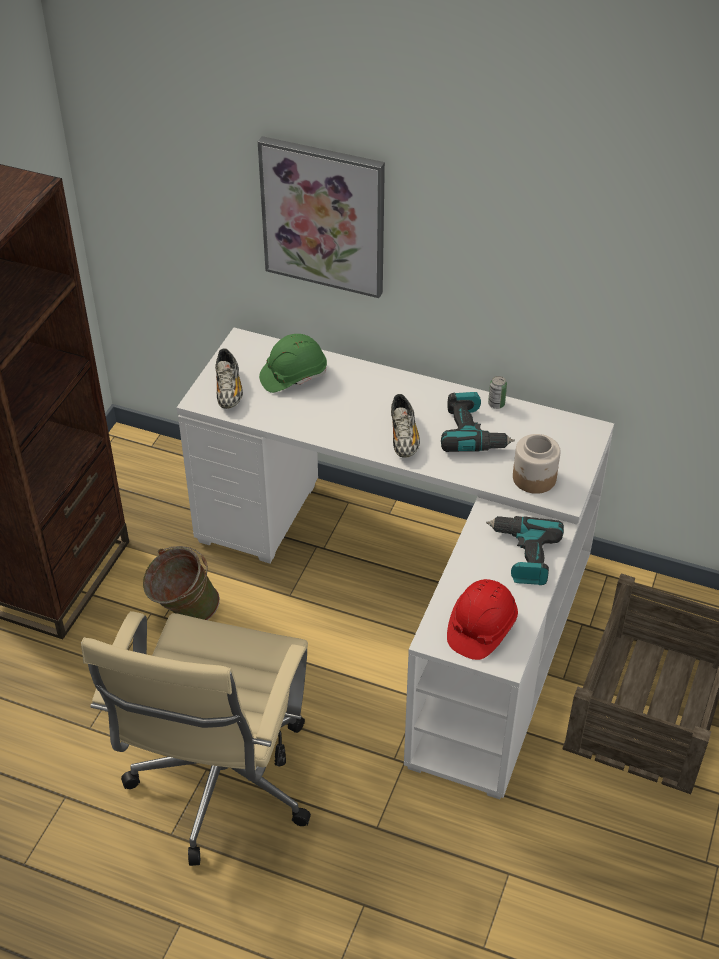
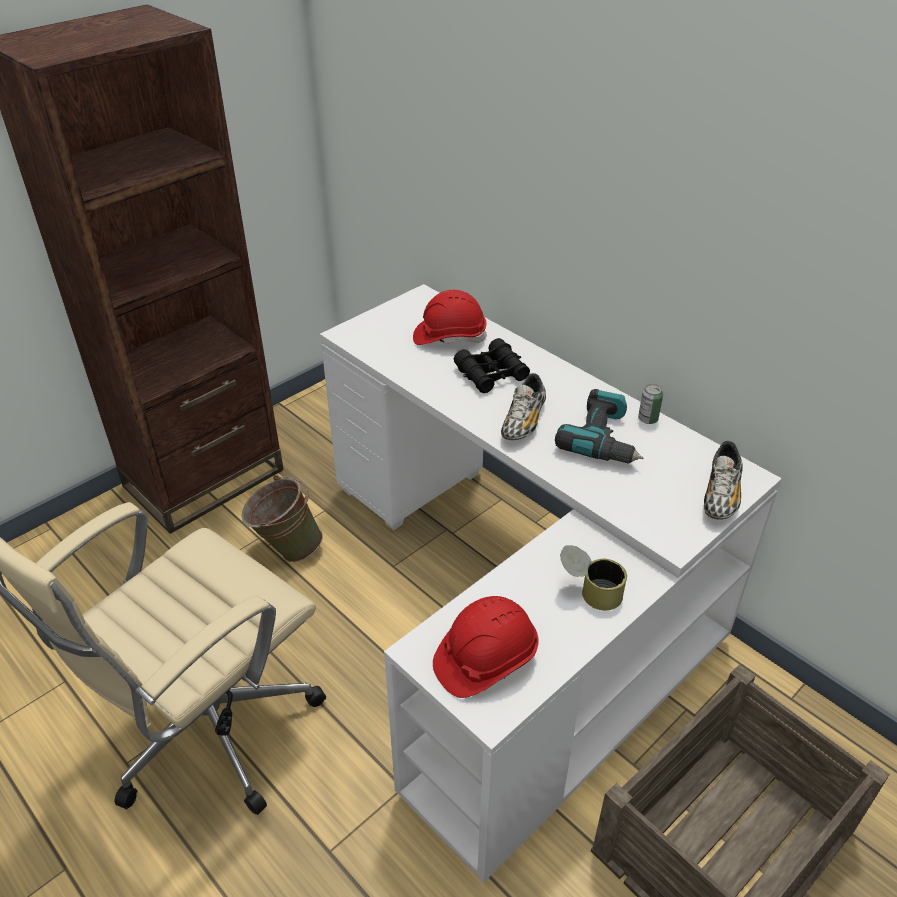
camera: 25 degrees right, 5 degrees down
(229, 390) = (378, 332): shoe -> shoe (721, 495)
(293, 376) = (449, 336): green hard hat -> red hard hat
(324, 216) = (509, 160): picture -> none
(351, 401) = (491, 374): none -> black binoculars
(523, 555) = (589, 591): power drill -> can
(534, 478) = (647, 508): jar -> none

